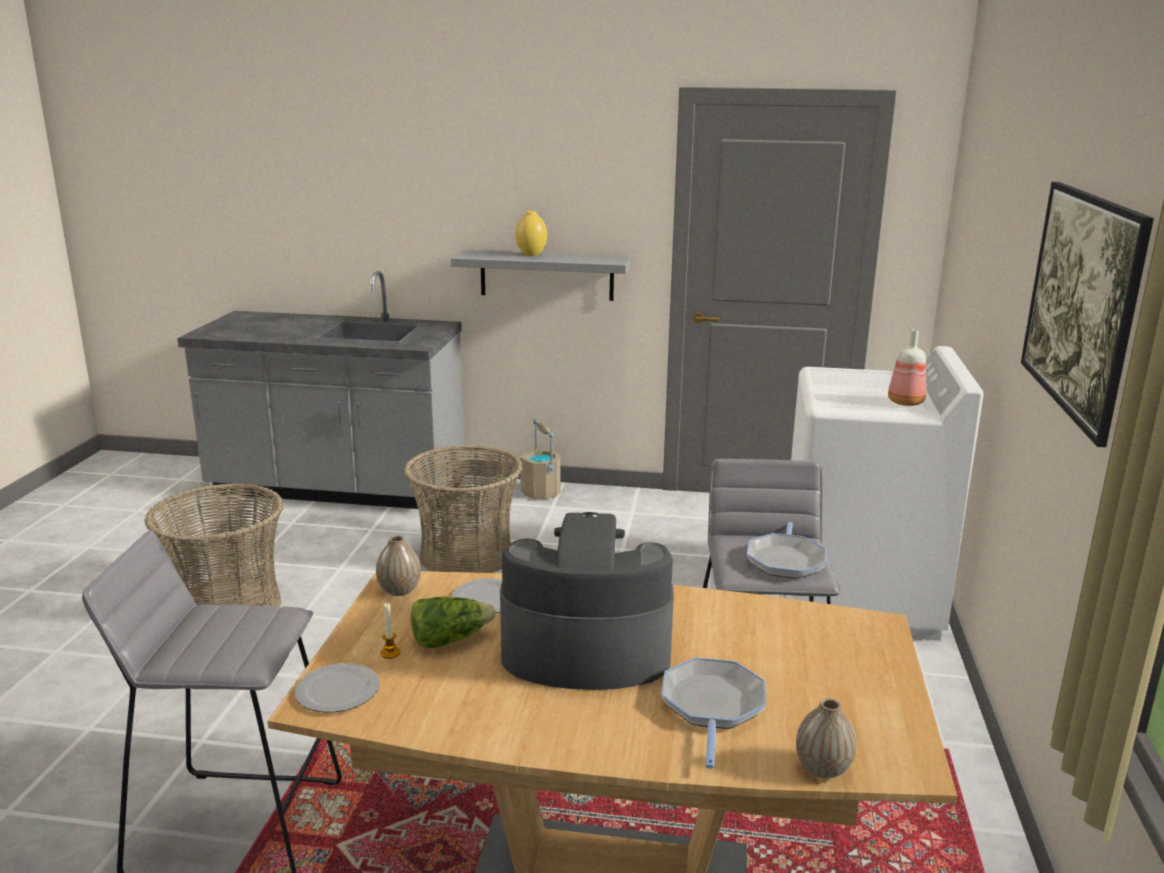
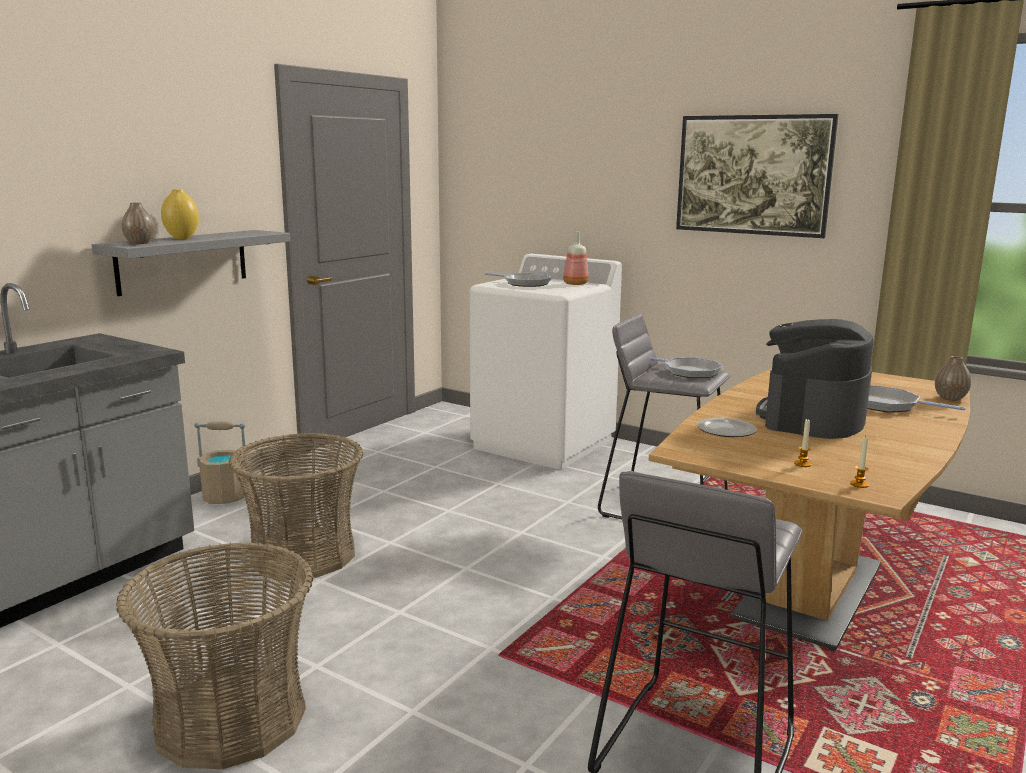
camera: 65 degrees left, 5 degrees down
(336, 691) = (859, 484): plate -> candle
(399, 590) = (695, 451): vase -> vase (140, 243)
(449, 639) = (786, 446): lettuce -> none
(857, 382) = (524, 283): none -> frying pan

